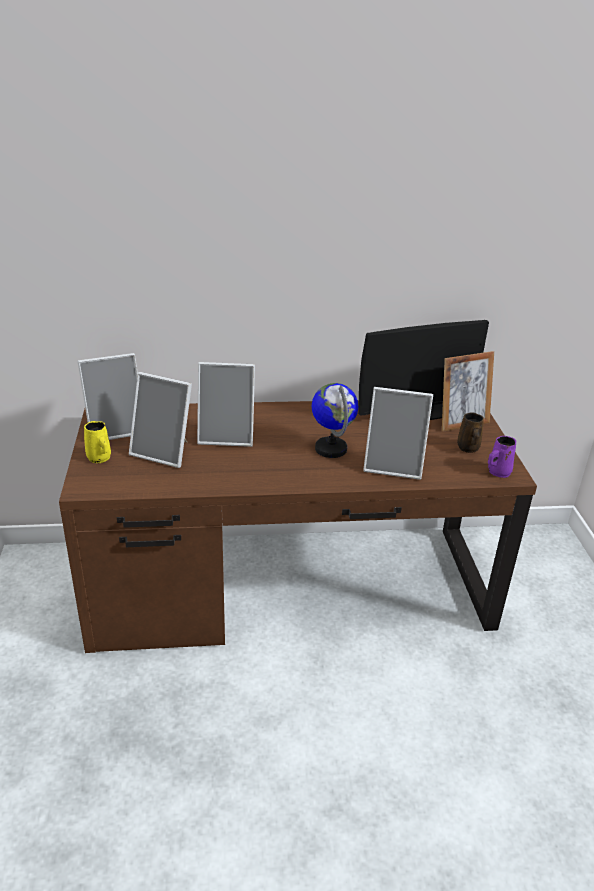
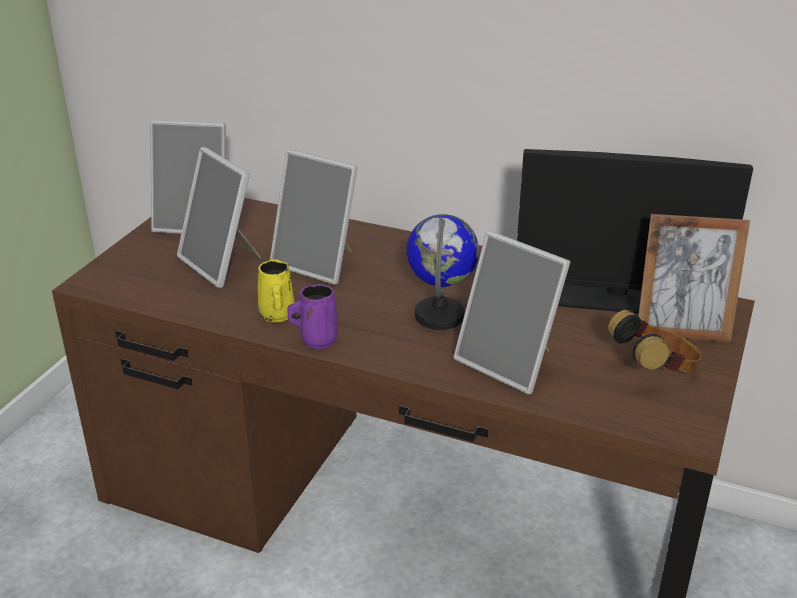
camera: 30 degrees right, 0 degrees up
(99, 458) = (143, 253): yellow mug -> yellow mug (277, 316)
(468, 448) = (654, 371): brown mug -> headphones
(498, 472) = (669, 420): purple mug -> purple mug (316, 340)

